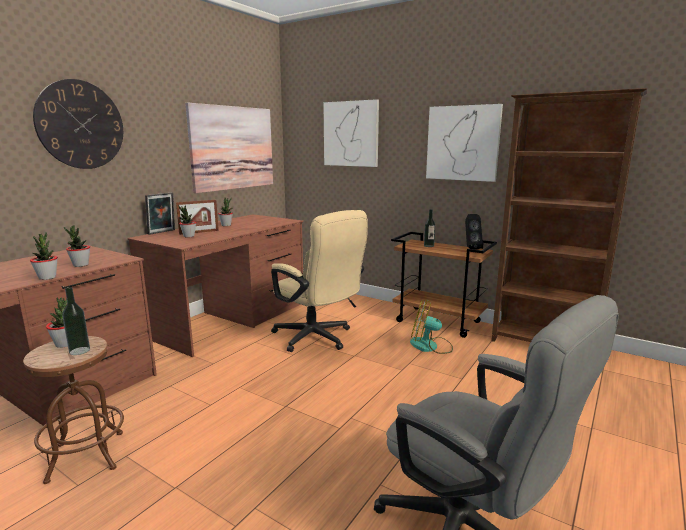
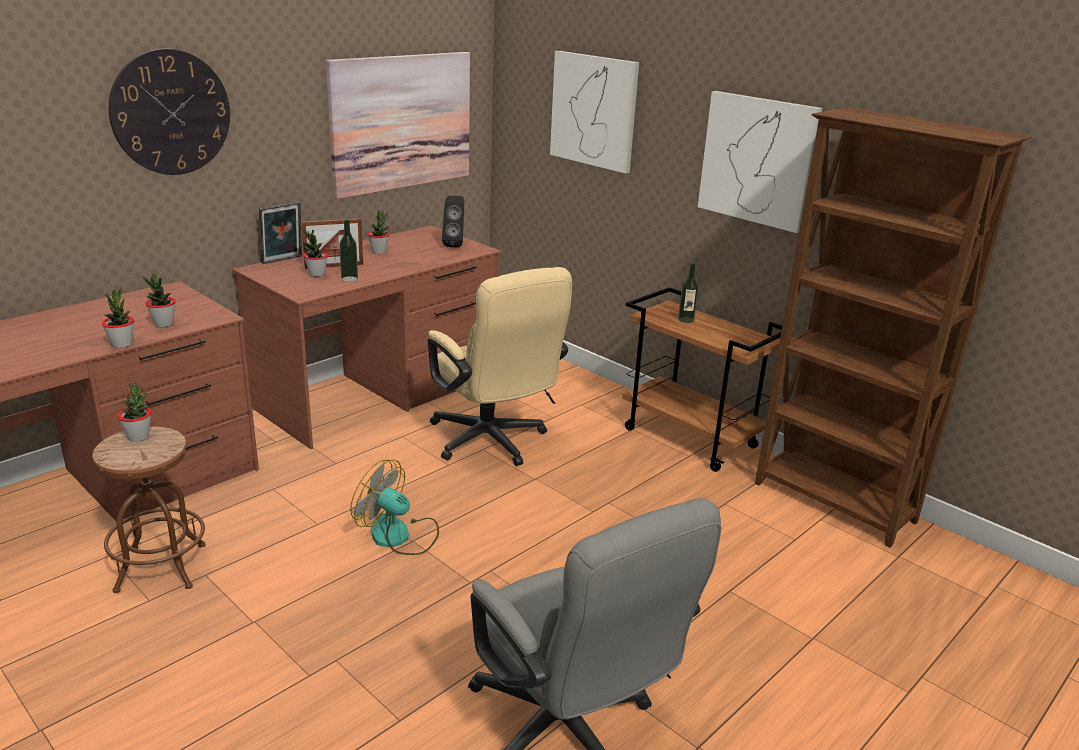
camera: 10 degrees right, 10 degrees up
(79, 351) = (154, 449): bottle -> bottle (349, 279)
(430, 346) = (654, 479): fan -> fan (399, 536)
(470, 248) = (749, 333): black speaker -> black speaker (454, 245)

